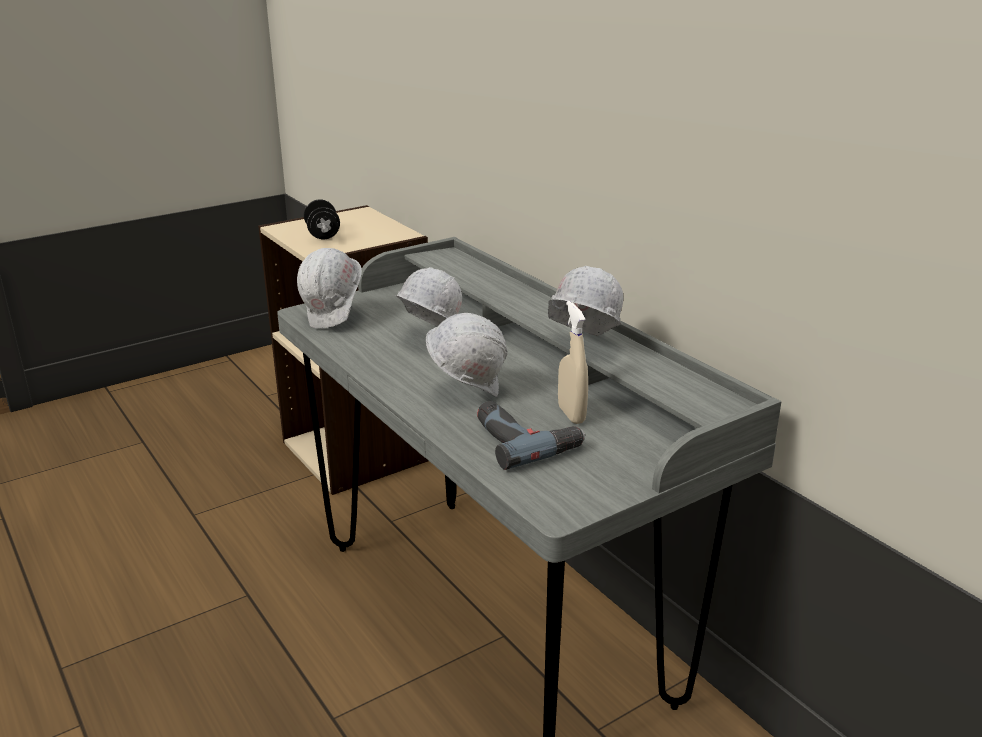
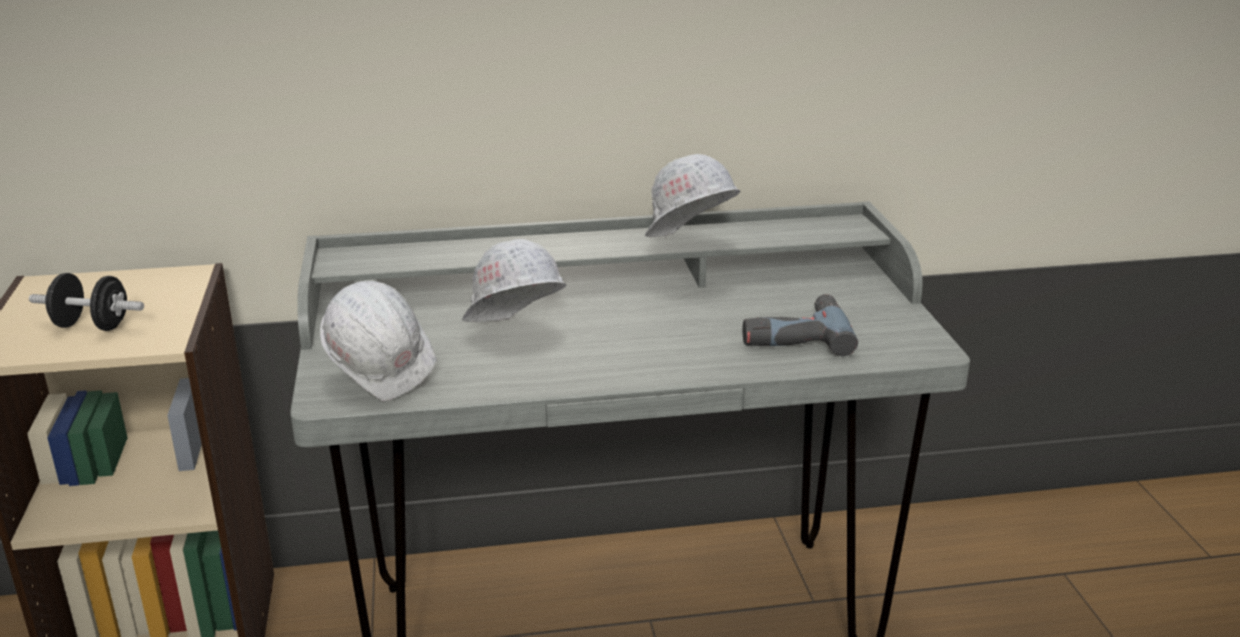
camera: 65 degrees left, 0 degrees up
(467, 391) = (666, 340): white hard hat -> none
(571, 414) = (759, 303): beige spray bottle -> none

